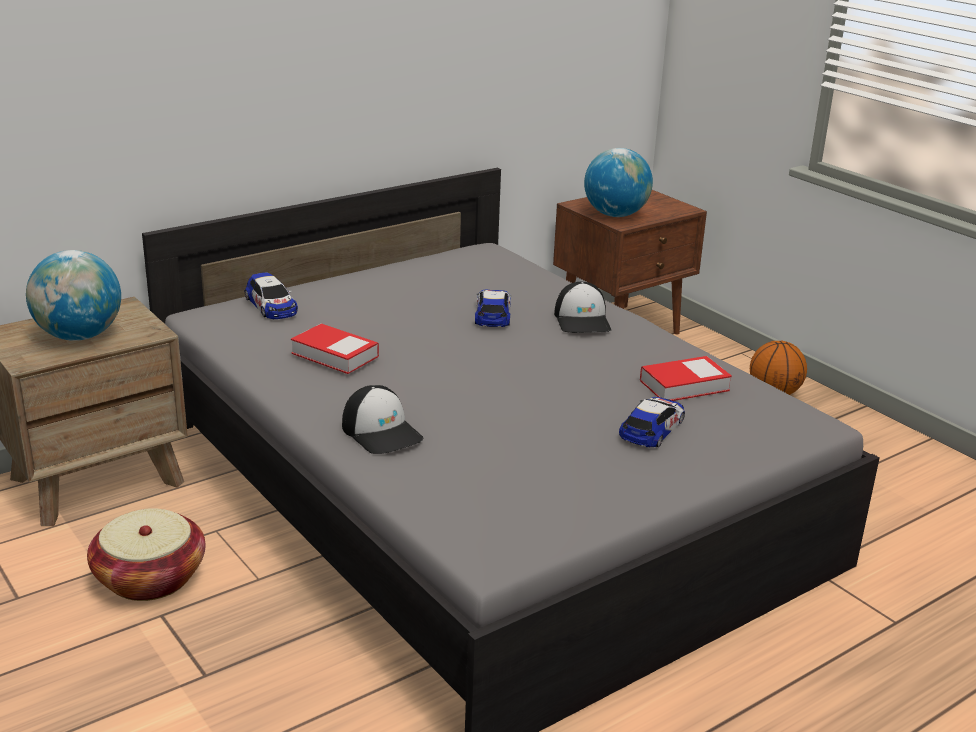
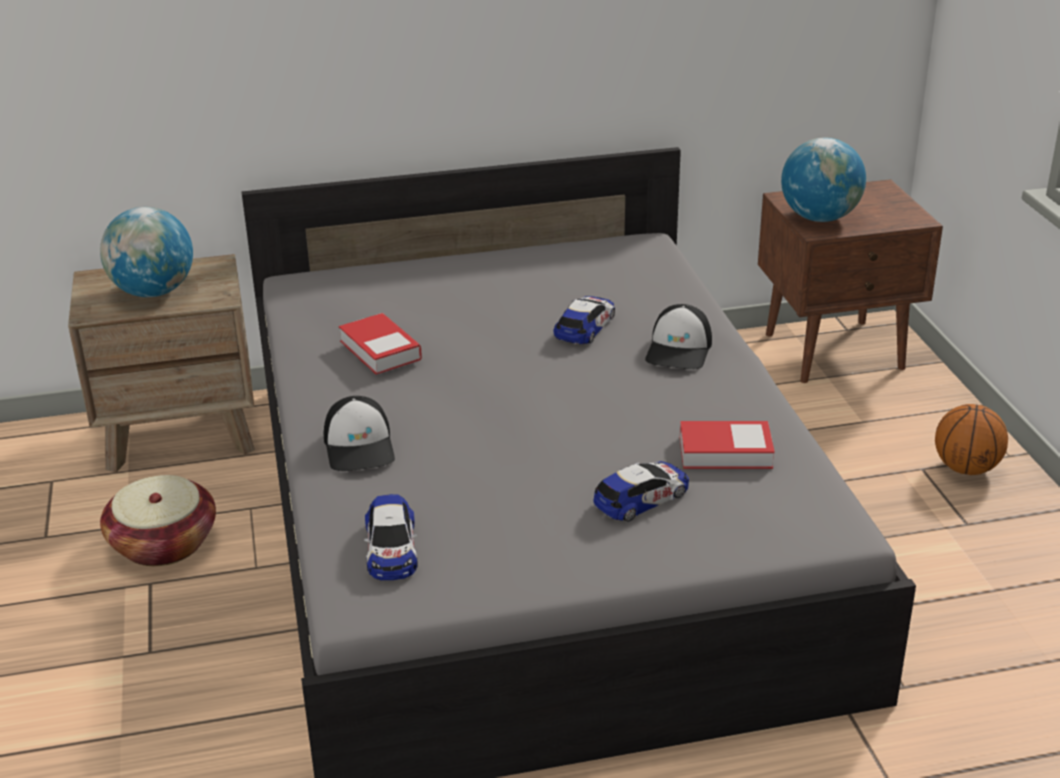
camera: 25 degrees right, 5 degrees up
(271, 305) = (364, 282): toy car -> toy car (391, 548)

